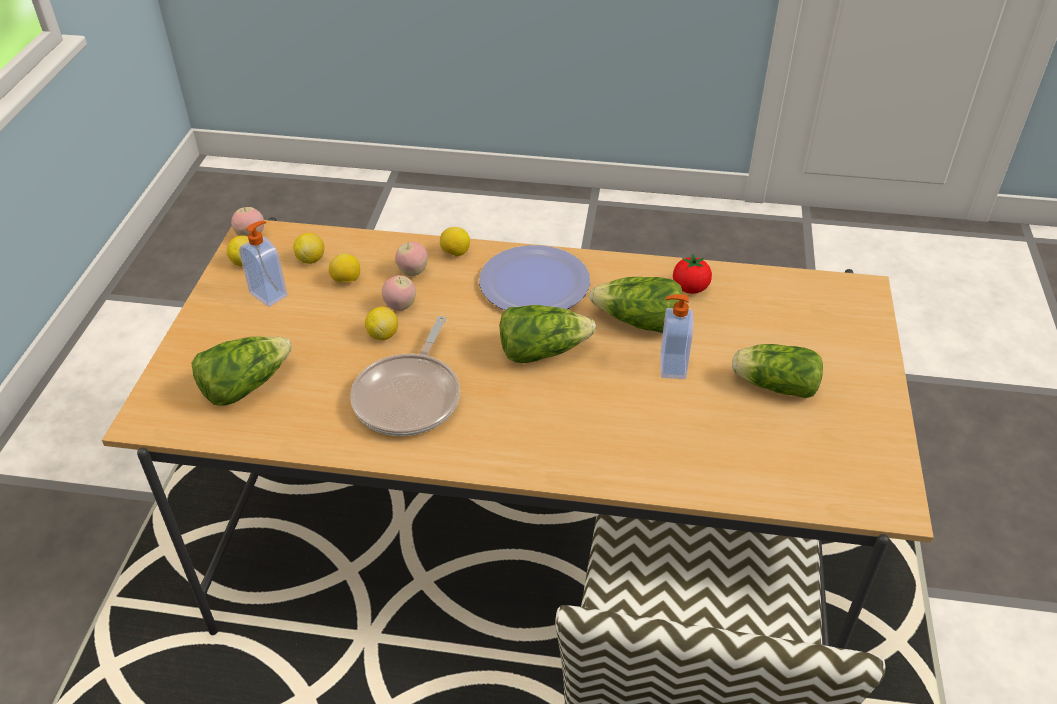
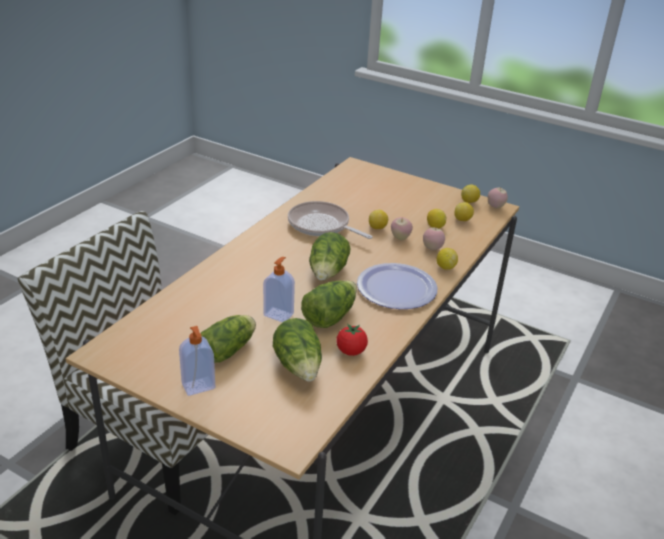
camera: 110 degrees right, 10 degrees down
(245, 385) = (362, 188): lettuce -> lettuce (299, 366)
(269, 294) = (434, 204): soap dispenser -> soap dispenser (198, 387)

